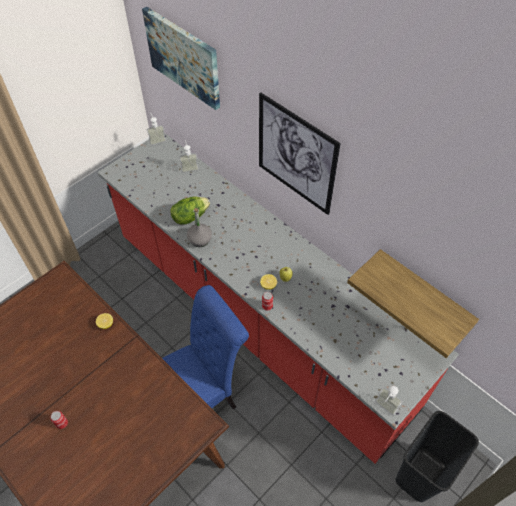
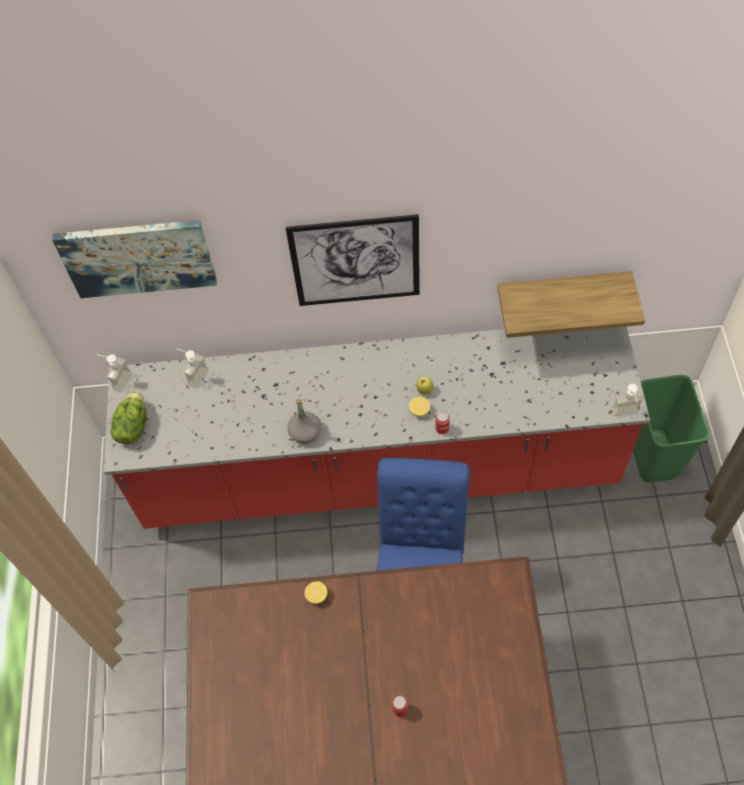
camera: 45 degrees left, 5 degrees up
(190, 217) = (265, 421): lettuce -> lettuce (132, 426)
(420, 473) = (652, 456): black trash can -> green trash can

